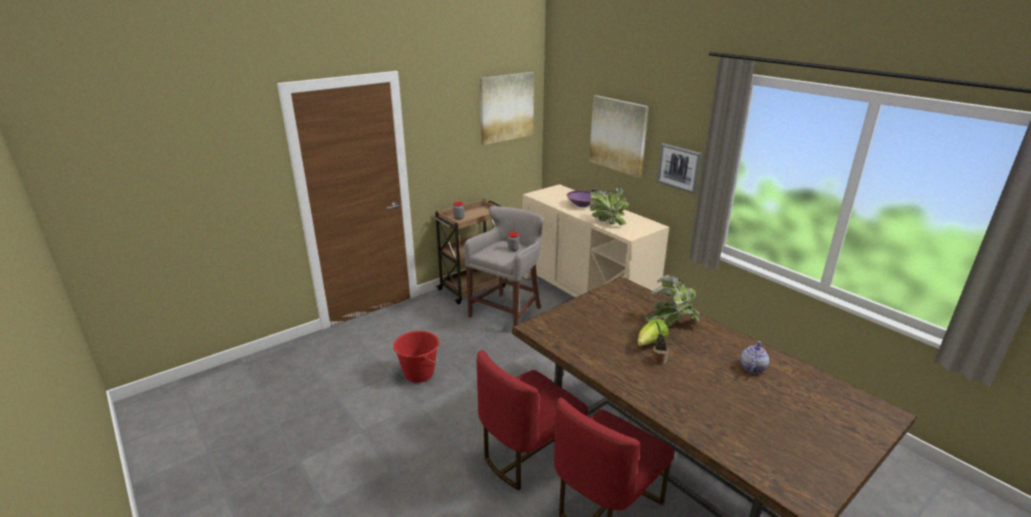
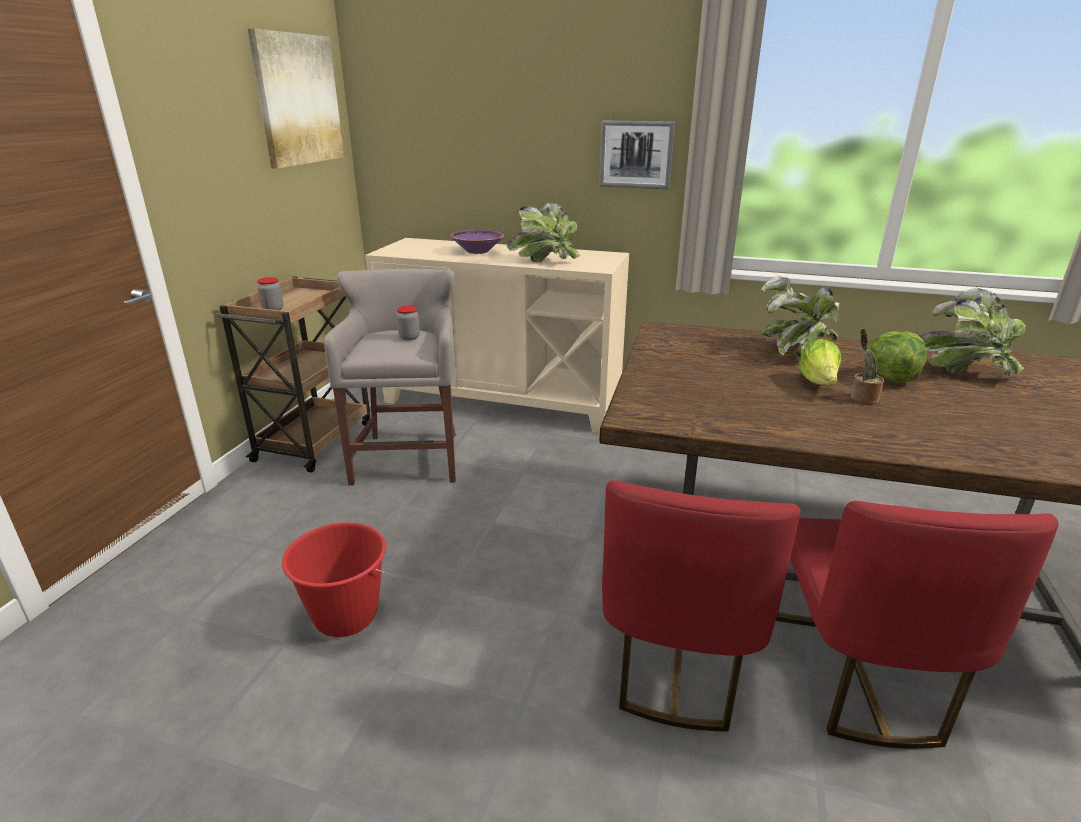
camera: 35 degrees left, 0 degrees up
(618, 135) = (514, 126): picture -> none
(697, 355) = (890, 378): none -> lettuce
(752, 367) = (960, 371): teapot -> potted plant

